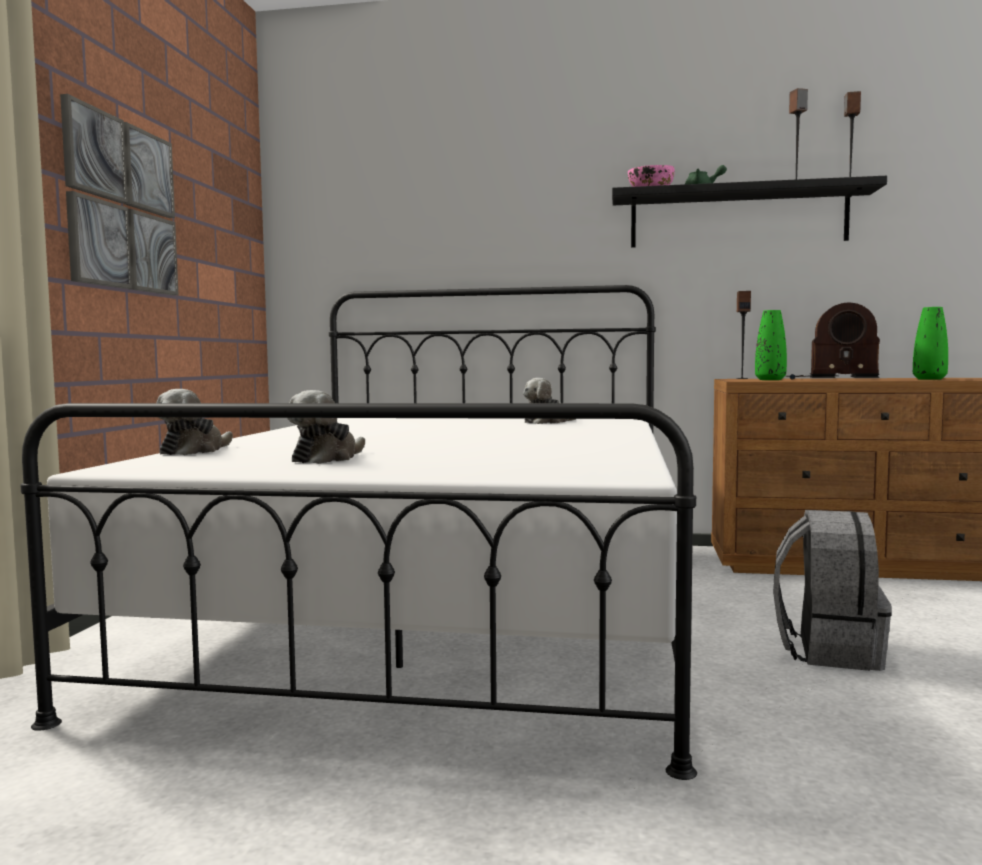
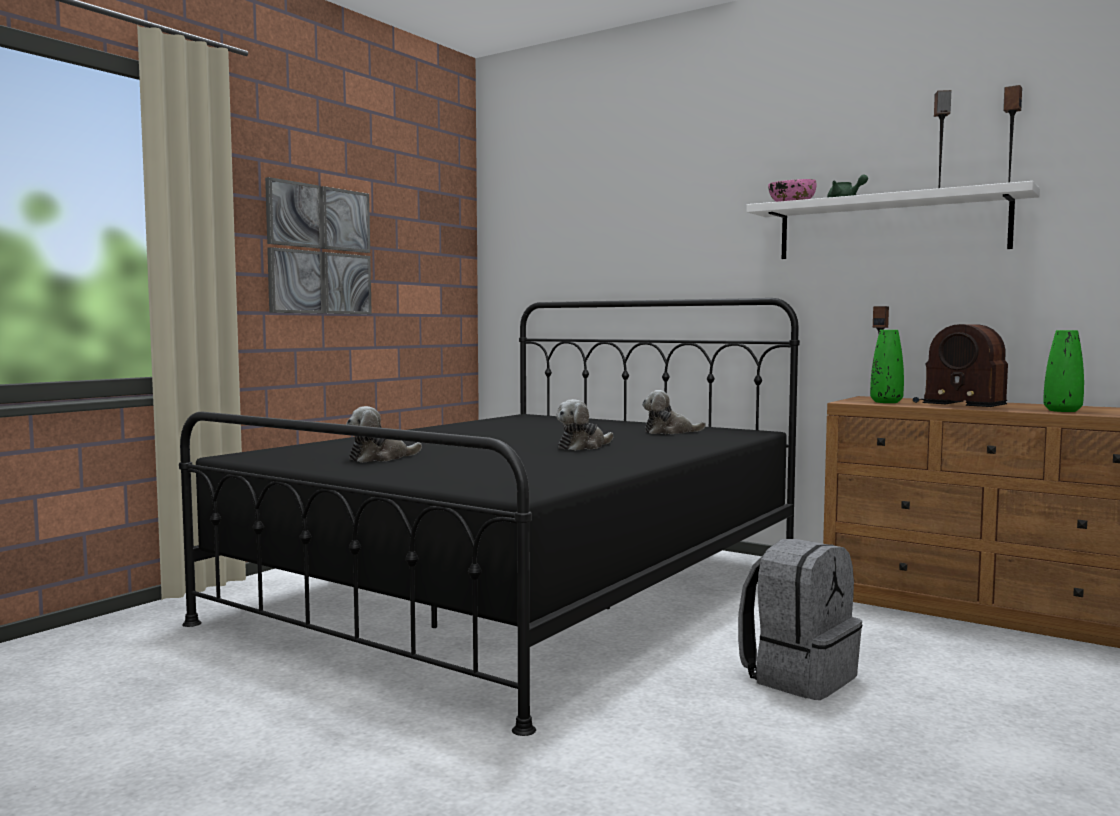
camera: 25 degrees right, 0 degrees up
(194, 451) = (321, 444): plush toy -> plush toy (583, 447)
(441, 608) = (523, 590): white bed -> black bed
(737, 218) = (890, 227): black shelf -> white shelf

